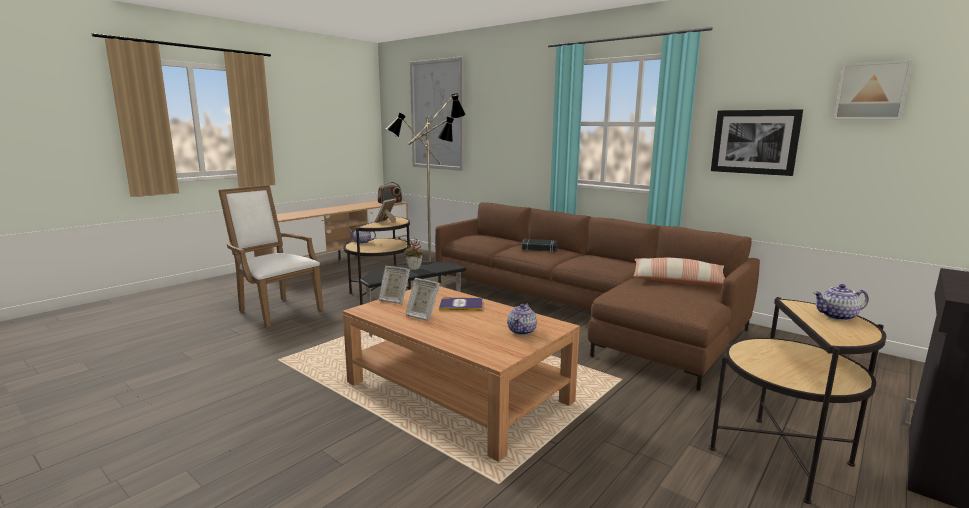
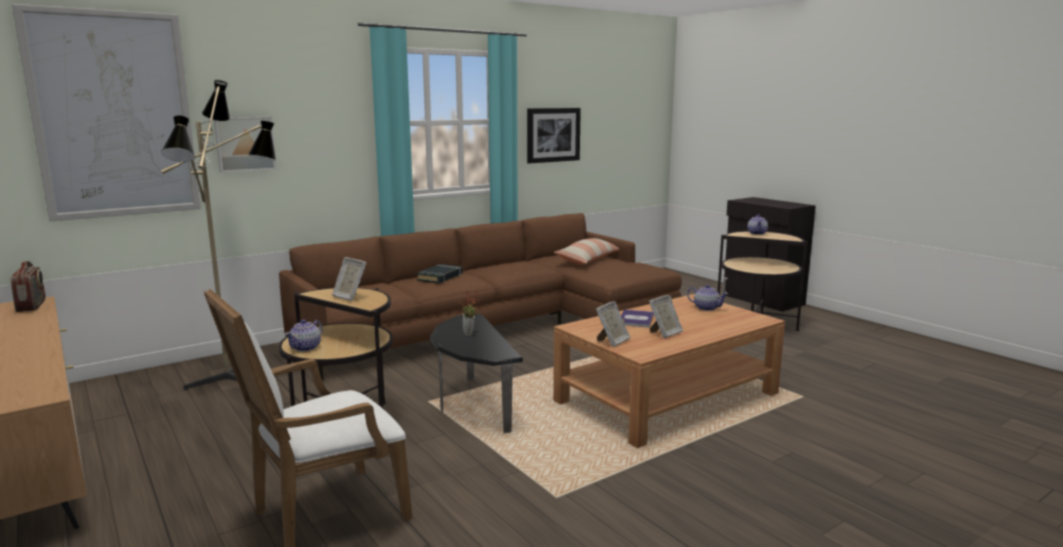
camera: 75 degrees left, 0 degrees up
(871, 91) = (609, 95): picture -> picture (245, 144)

